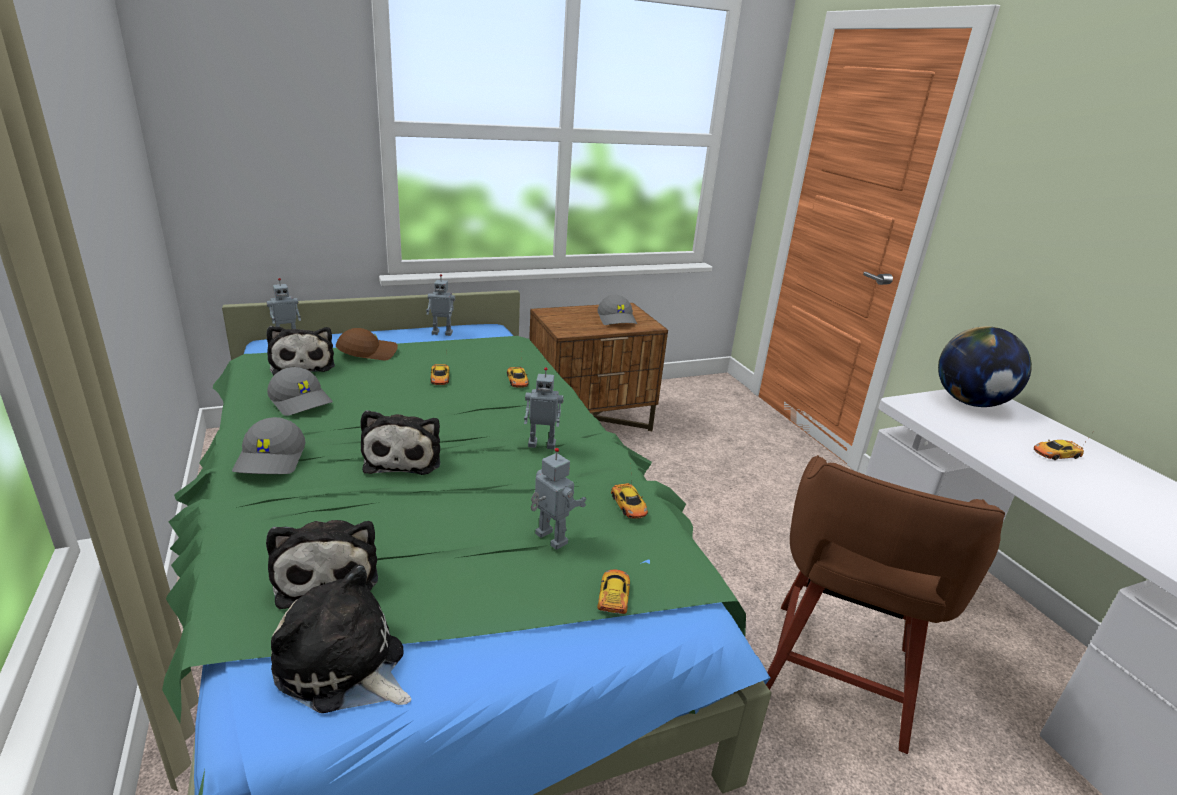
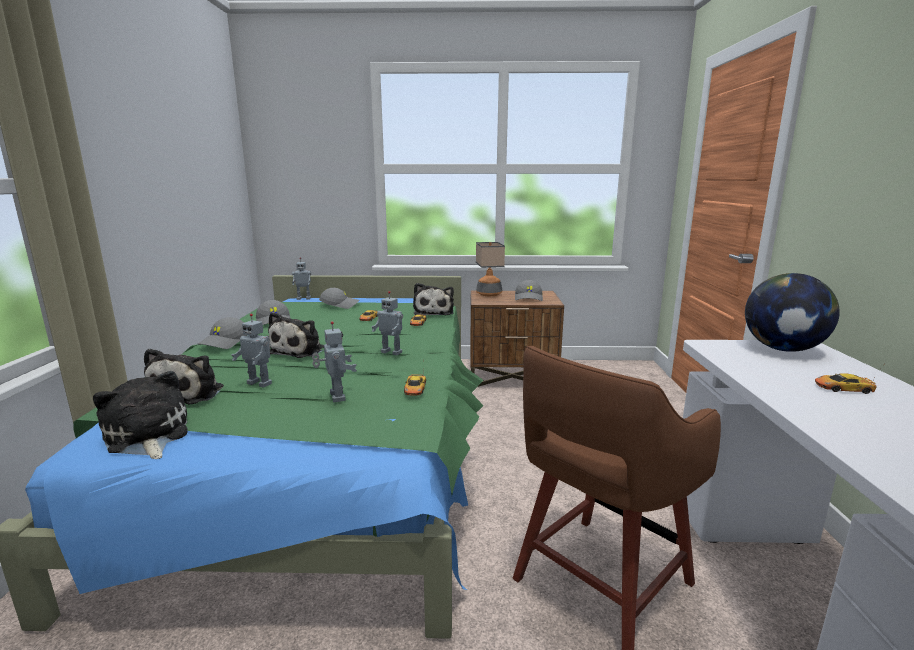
camera: 25 degrees right, 10 degrees down
(302, 364) = (296, 307): plush toy -> plush toy (434, 312)
(368, 353) = (340, 305): brown cap -> grey cap
(442, 333) = (400, 300): toy robot -> toy robot (260, 383)
(561, 315) = (489, 294): none -> table lamp
(614, 595) = (345, 432): toy car -> none

